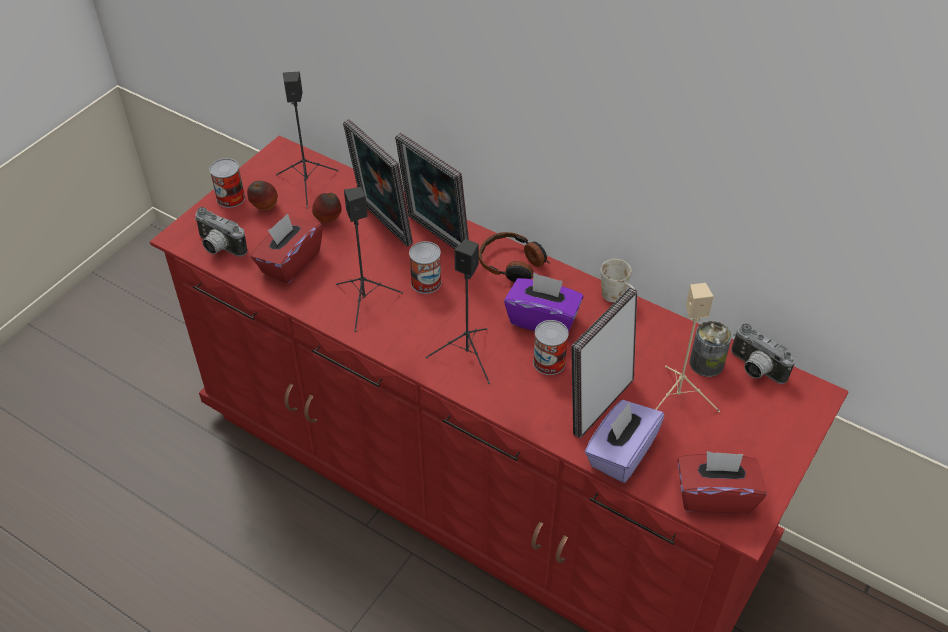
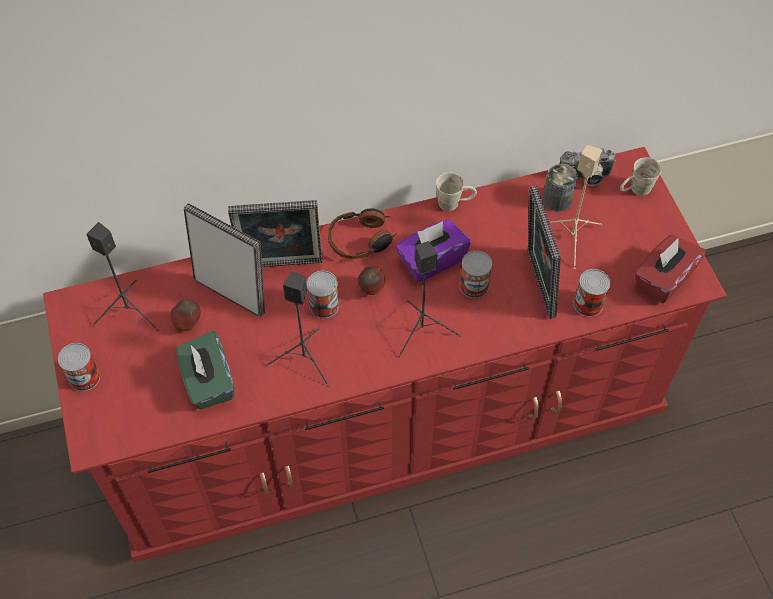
camera: 50 degrees left, 10 degrees up
(218, 248) = (137, 423): camera -> none
(264, 207) = (123, 359): apple -> apple (371, 290)
(290, 262) = (208, 382): red tissue box -> green tissue box
(382, 225) = (232, 292): picture frame -> picture frame turned 150 degrees counterclockwise
(620, 453) = (588, 304): purple tissue box -> can
(788, 413) = (635, 190): none -> white mug

